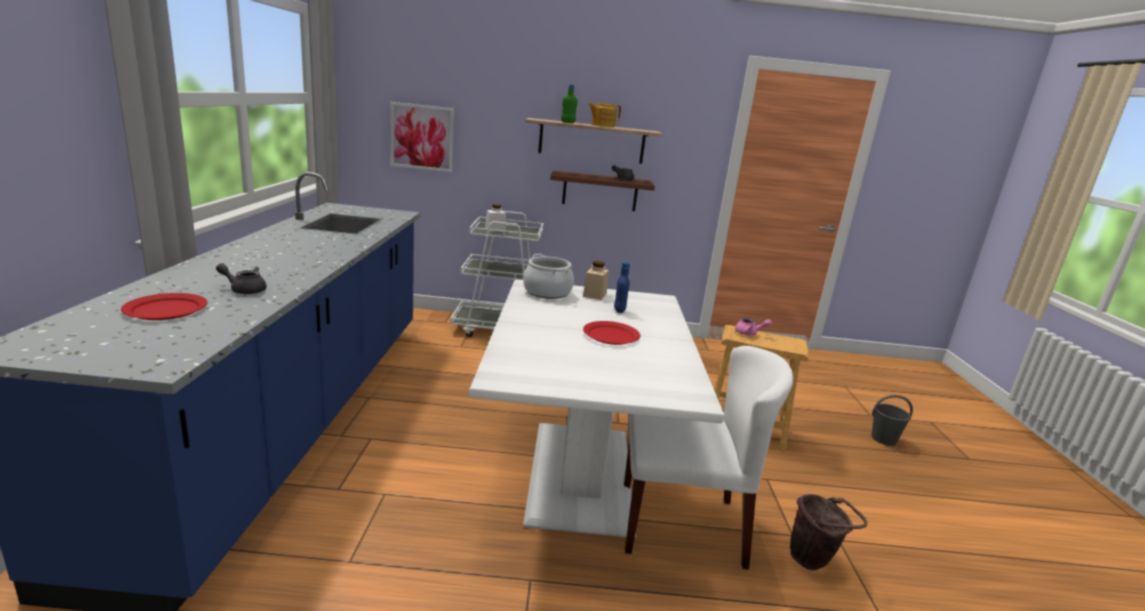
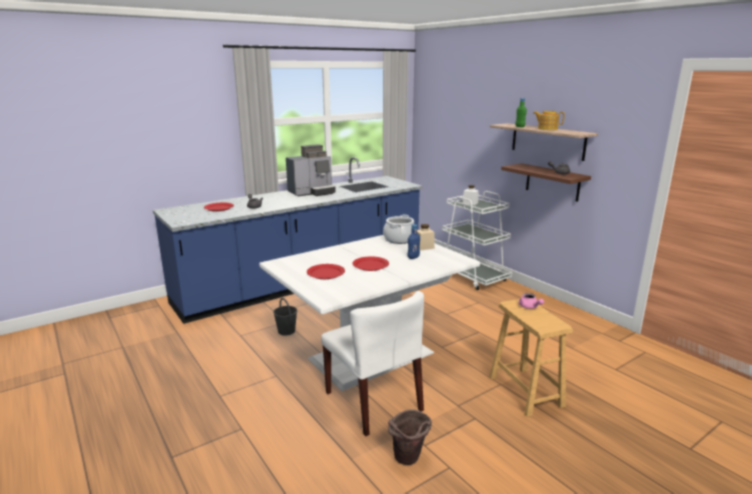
camera: 55 degrees right, 0 degrees up
(286, 245) = (312, 192): none -> coffee machine
(422, 137) = (451, 137): picture -> none
(599, 366) = (325, 273): none -> red plate
(883, 439) = (655, 464): grey bucket -> grey bucket (286, 331)

